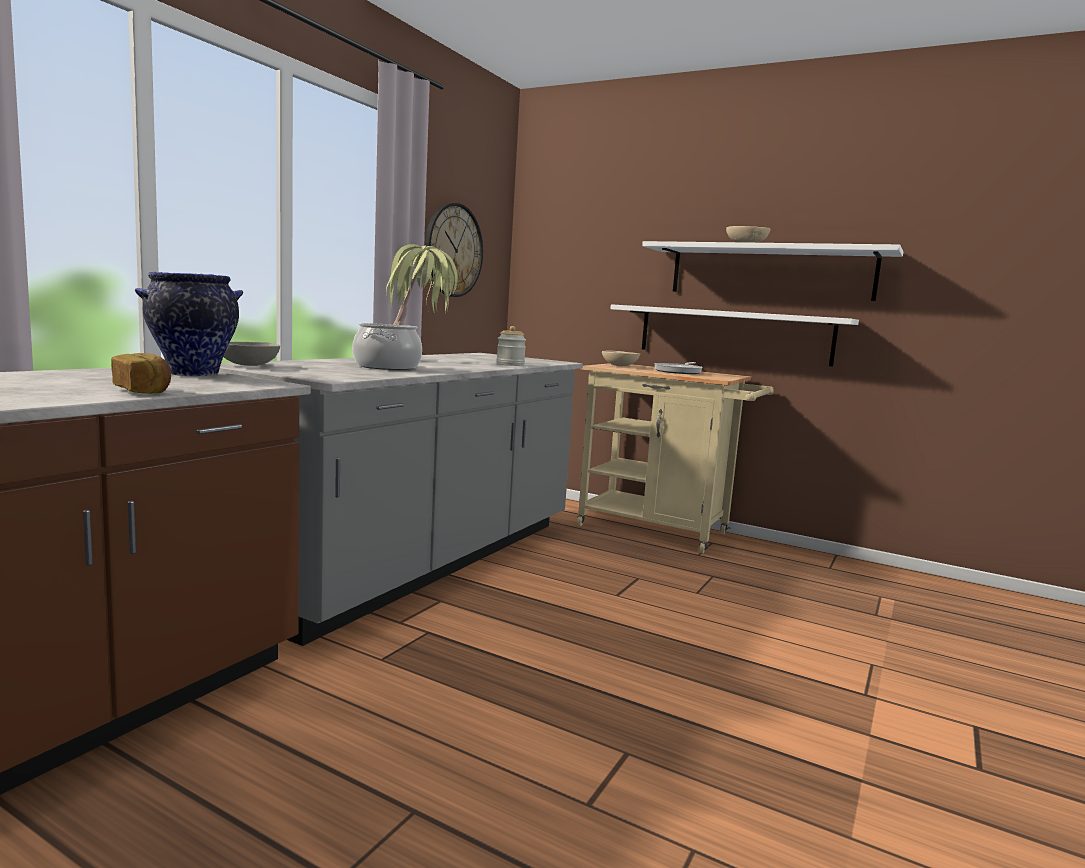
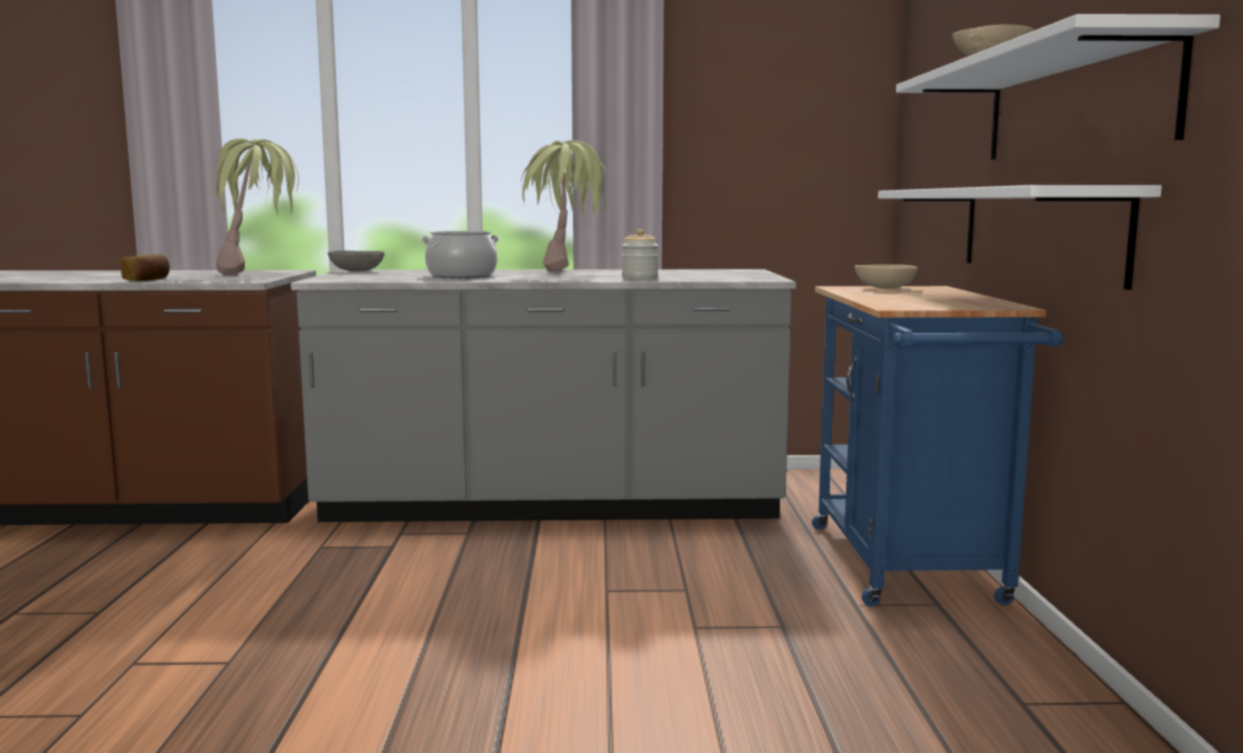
camera: 60 degrees right, 0 degrees up
(192, 374) = (260, 274): vase -> potted plant
(453, 250) = (749, 135): wall clock -> none
(662, 531) = (910, 569): beige cart -> blue cart
(679, 371) = (928, 298): frying pan -> none

